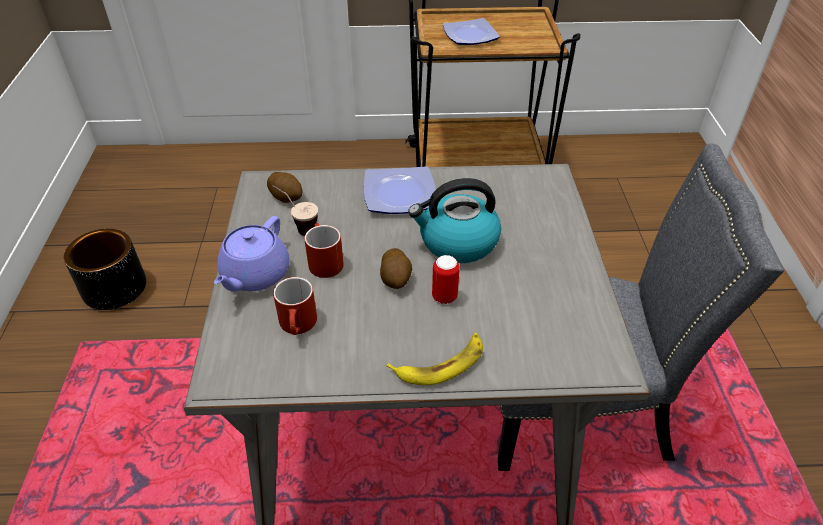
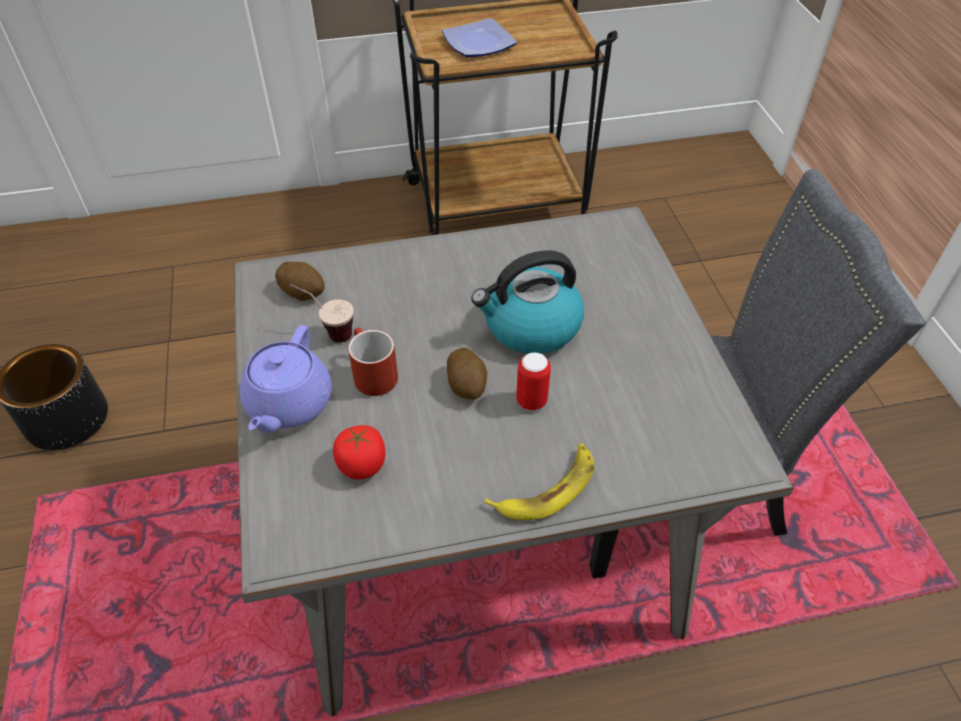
camera: 10 degrees left, 5 degrees up
(299, 326) = (362, 464): red mug -> tomato
(398, 195) = (443, 273): plate -> none

